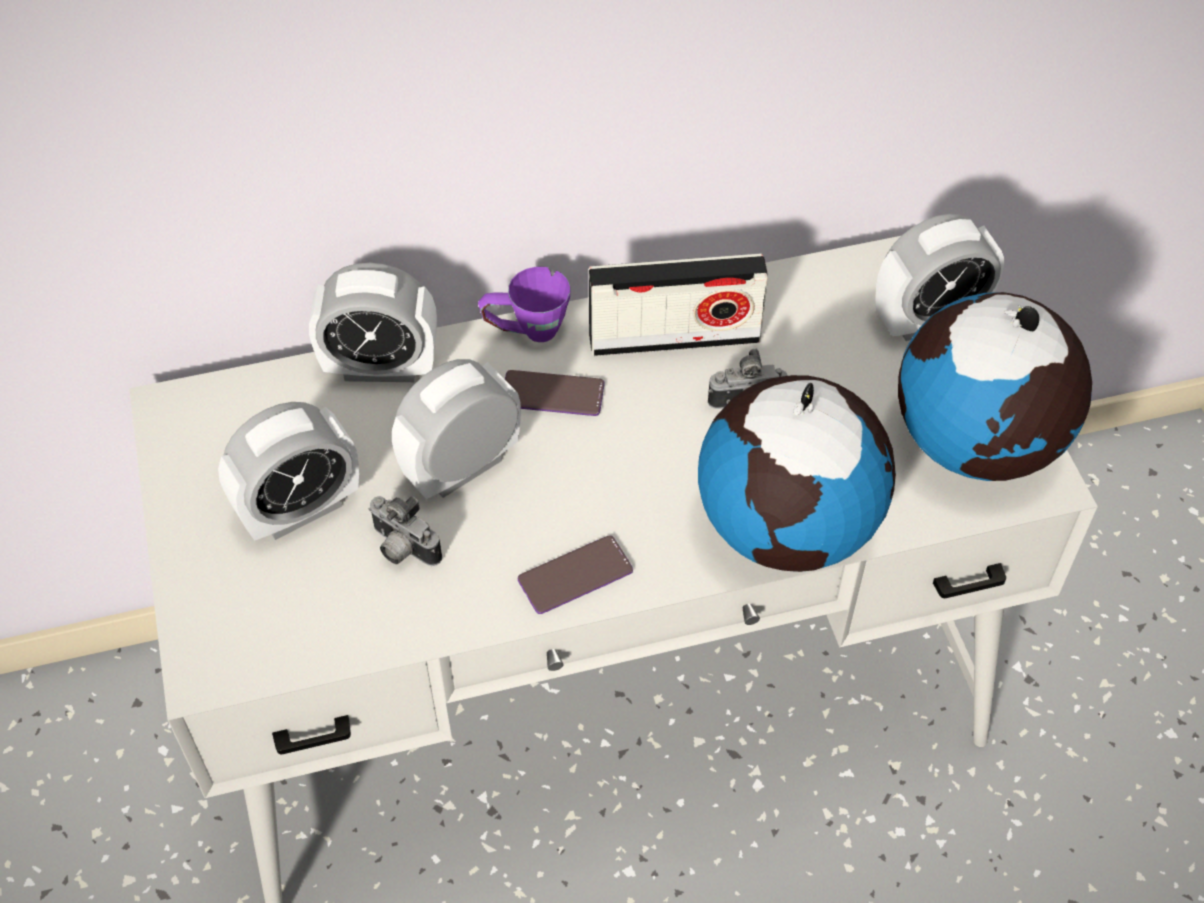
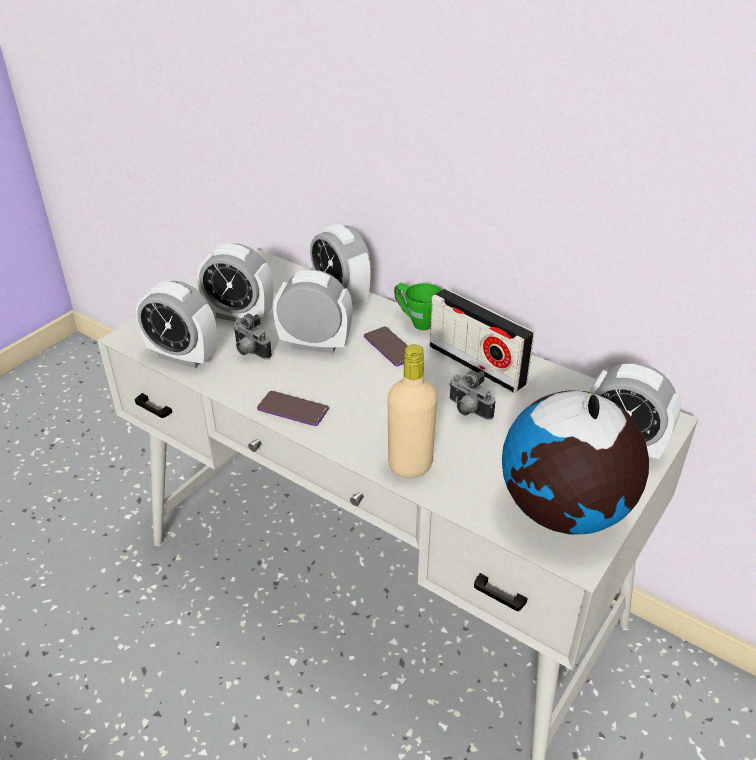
camera: 50 degrees right, 15 degrees down
(329, 632) = (183, 356): none -> alarm clock
(402, 549) = (249, 352): camera -> camera turned 45 degrees counterclockwise
(526, 332) = (415, 321): purple mug -> green mug
(788, 526) = (410, 465): globe -> beige bottle

